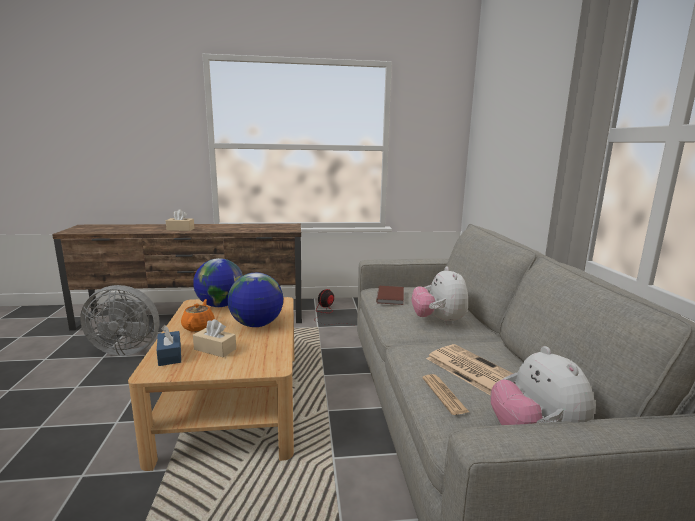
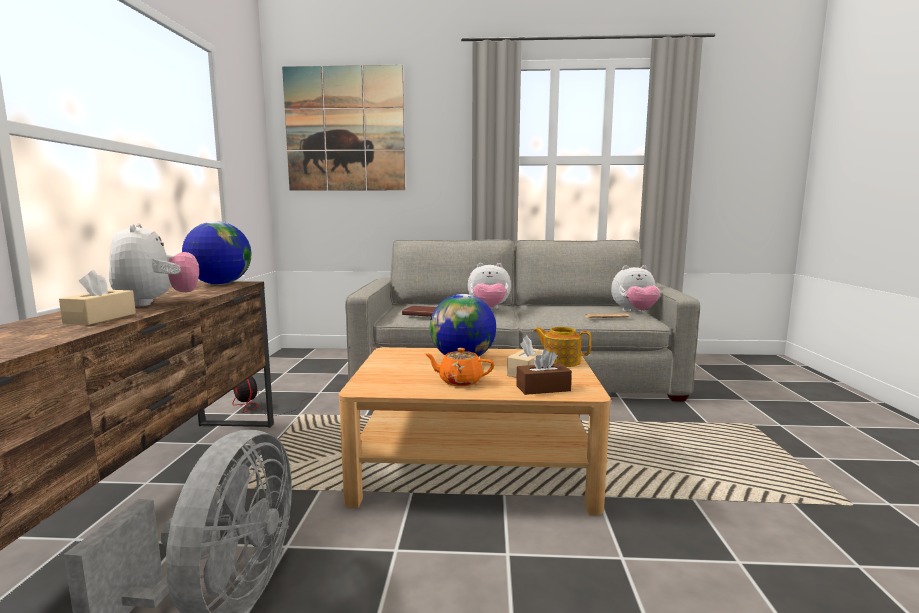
camera: 80 degrees left, 5 degrees down
(170, 355) = (543, 388): blue tissue box -> brown tissue box
(218, 229) = (157, 303): none -> plush toy
(220, 305) = (383, 375): globe -> globe (219, 284)
(245, 364) = (560, 361): none -> teapot
(471, 369) = (573, 310): newspaper -> none
(502, 105) = (345, 129): none -> picture

